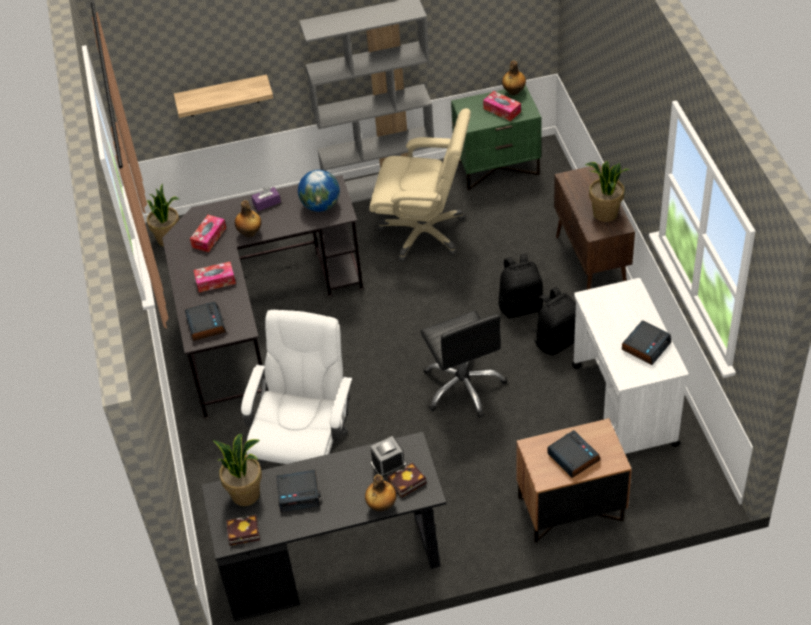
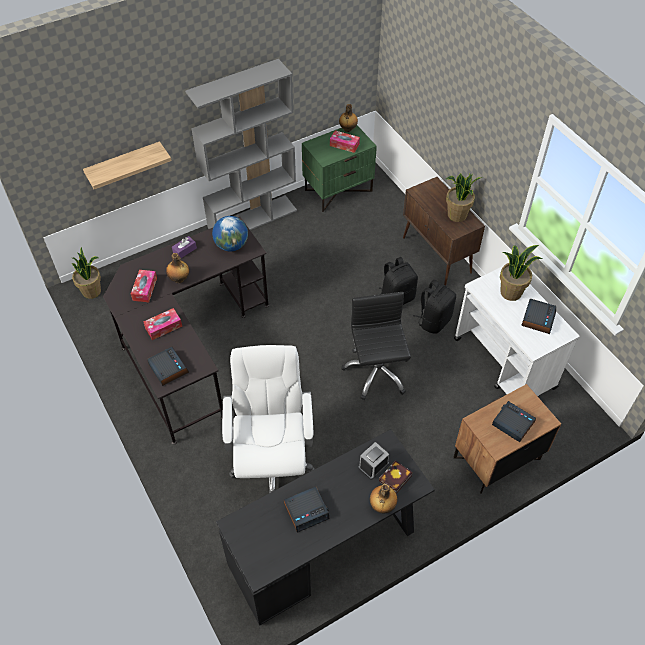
camera: 20 degrees left, 5 degrees up
(242, 533) = (269, 561): book -> none
(246, 493) = (259, 521): potted plant -> potted plant (511, 292)
(424, 232) = (300, 251): beige office chair -> none
(463, 386) = (376, 372): black office chair -> black office chair turned 150 degrees counterclockwise

